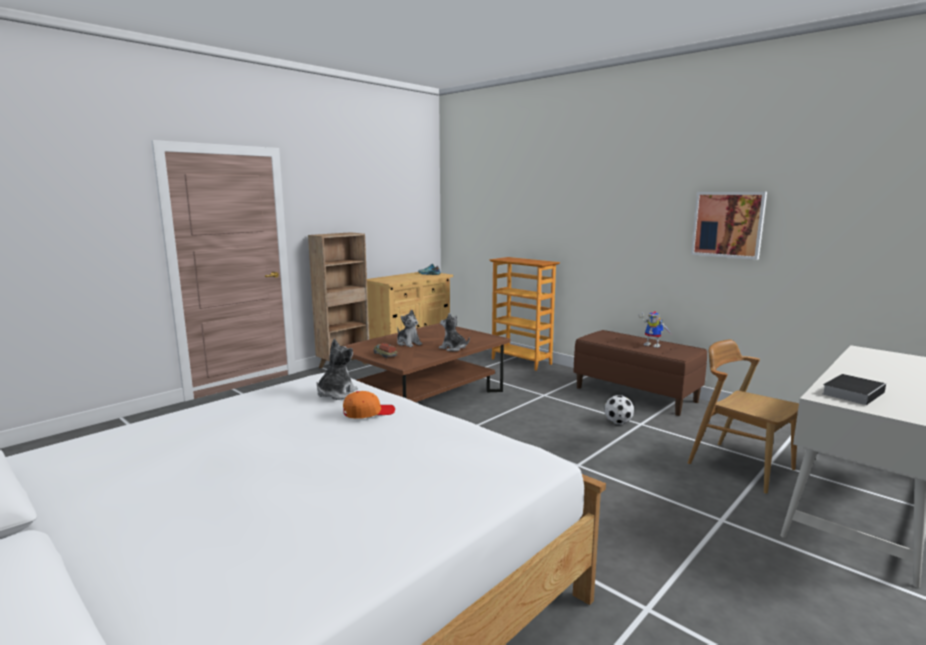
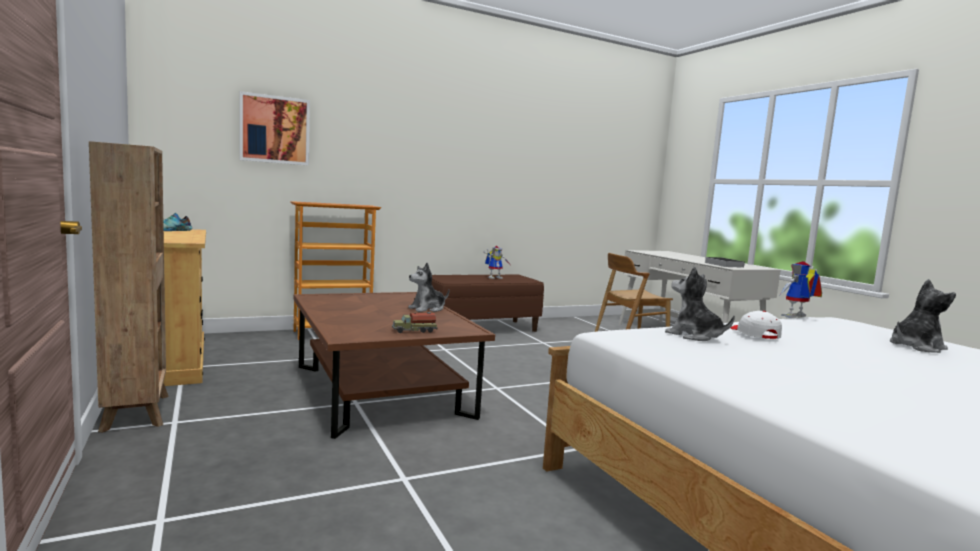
camera: 70 degrees left, 5 degrees down
(368, 412) = (754, 334): orange cap -> white cap
(408, 343) = (374, 316): plush toy -> plush toy (915, 347)
(493, 434) = (796, 317): none -> toy robot
(617, 423) = (535, 347): football -> none
(727, 224) = (528, 169): picture -> picture (274, 129)

